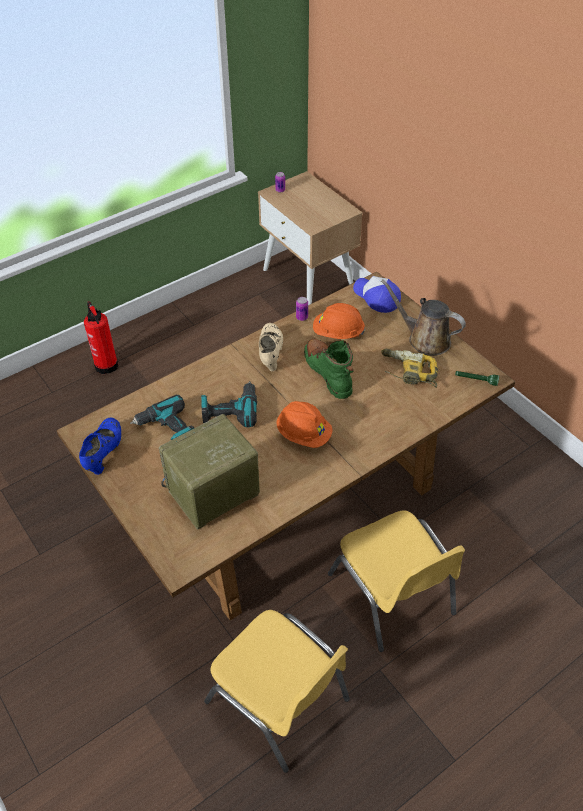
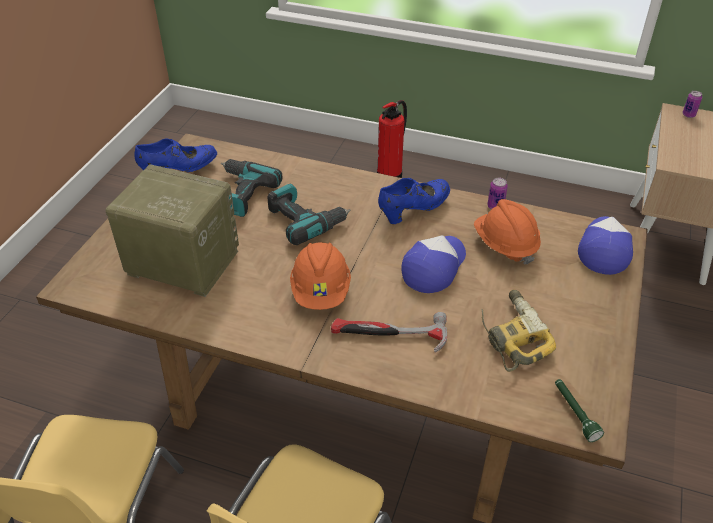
camera: 55 degrees right, 5 degrees down
(270, 354) = (414, 210): beige shoe -> blue shoe
(328, 373) = (434, 267): green boot -> cap
(366, 422) = (388, 335): none -> hammer
(425, 339) = (587, 325): brown watering can -> none

